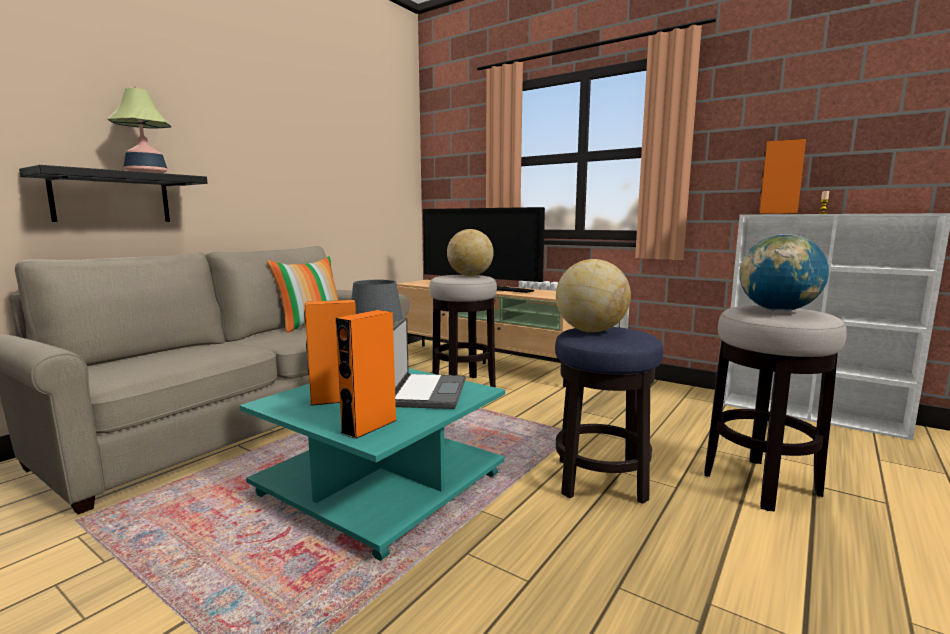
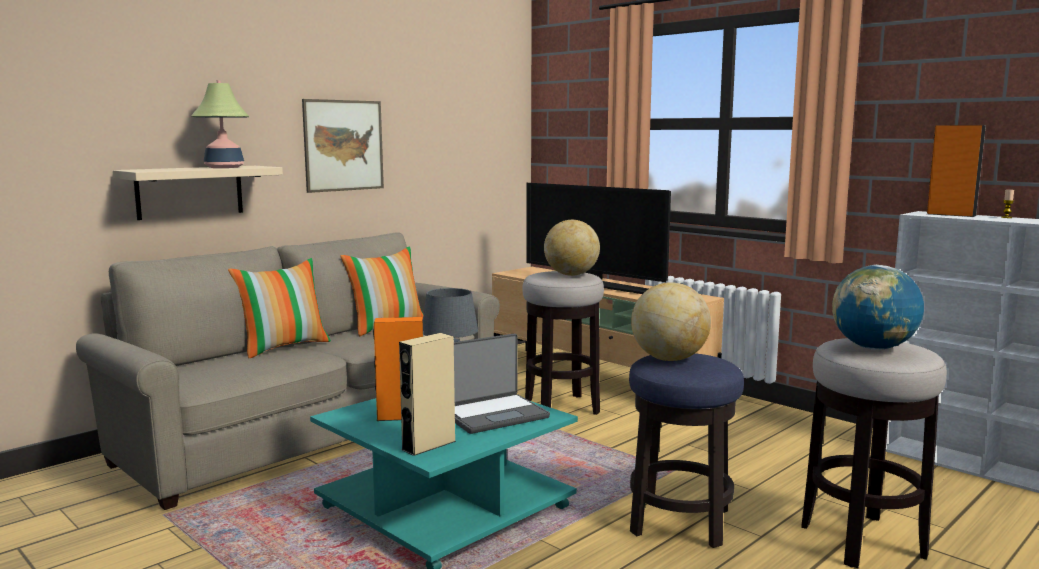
camera: 10 degrees right, 0 degrees up
(112, 198) = (190, 192): black shelf -> beige shelf
(214, 343) = (284, 347): none -> pillow
(266, 169) = (344, 145): none -> picture
(369, 426) = (428, 445): orange speaker -> beige speaker
(426, 392) = (493, 415): laptop -> laptop turned 45 degrees clockwise

